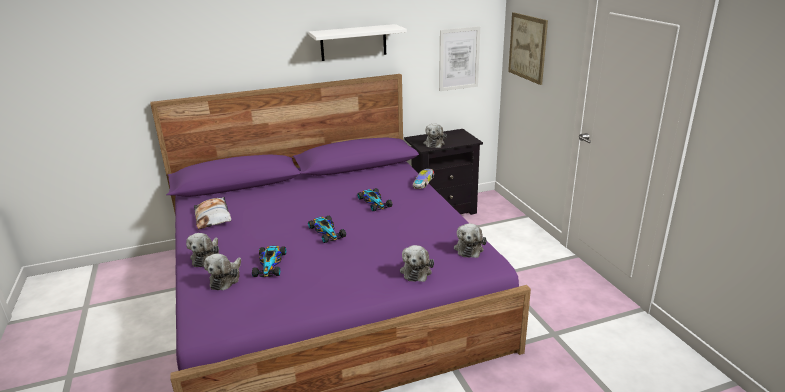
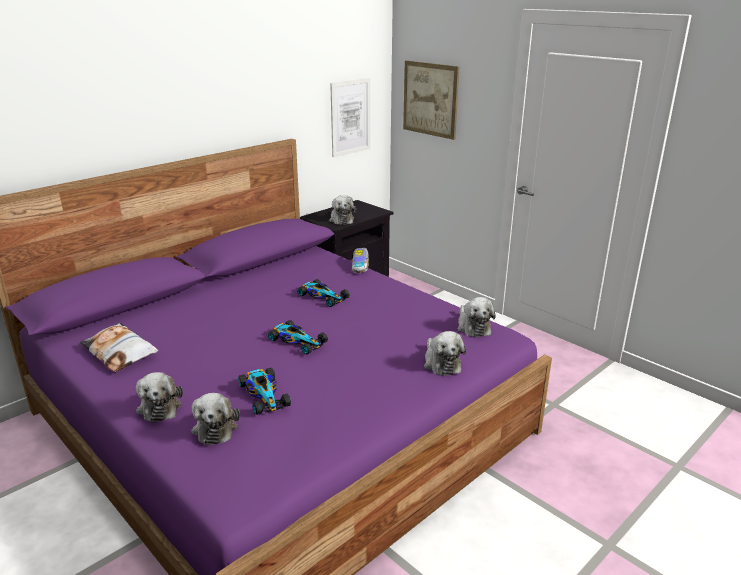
camera: 25 degrees left, 0 degrees up
(353, 42) = (238, 101): white shelf -> none

